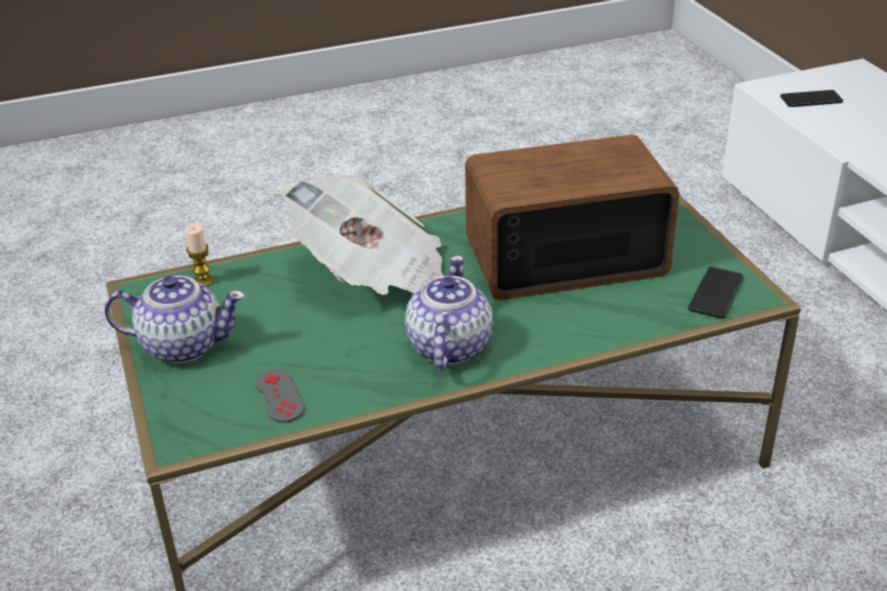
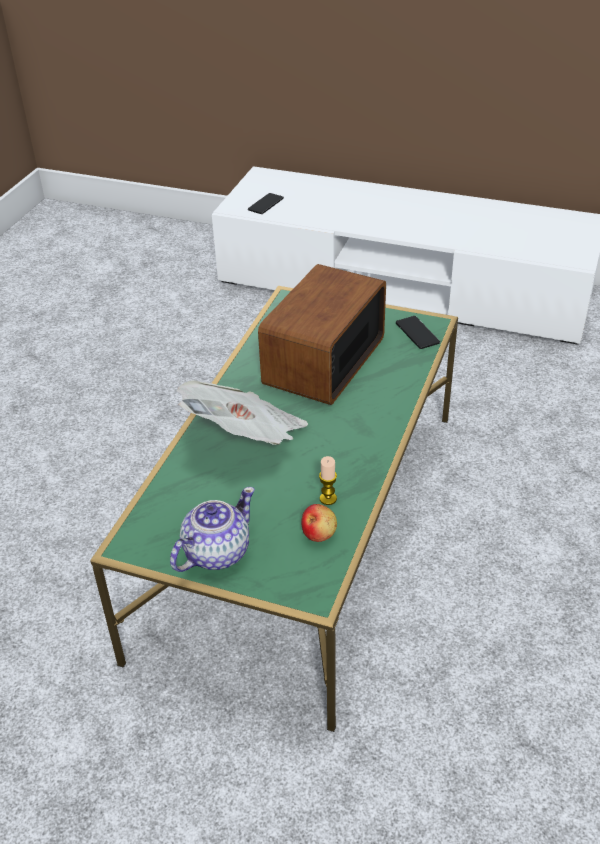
camera: 50 degrees left, 5 degrees up
(203, 281) = (154, 512): candle -> candle (328, 498)
(279, 396) = (319, 533): grey game controller -> apple
(448, 347) = (352, 445): teapot -> none

